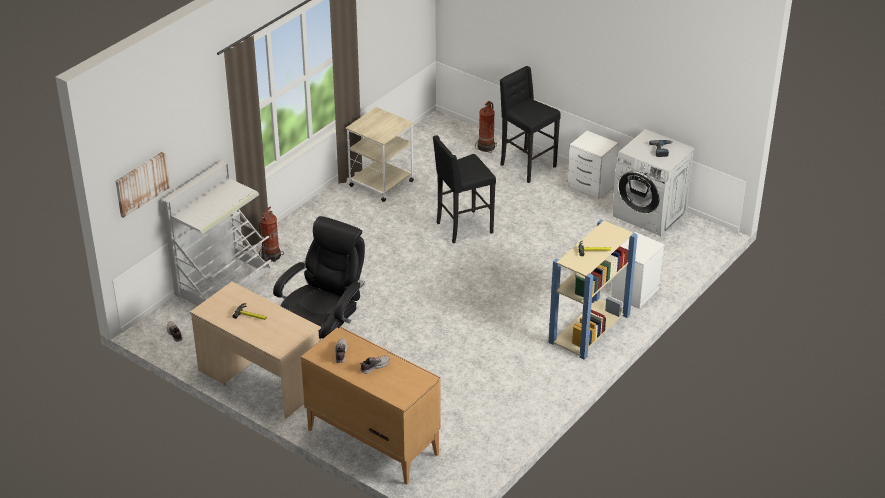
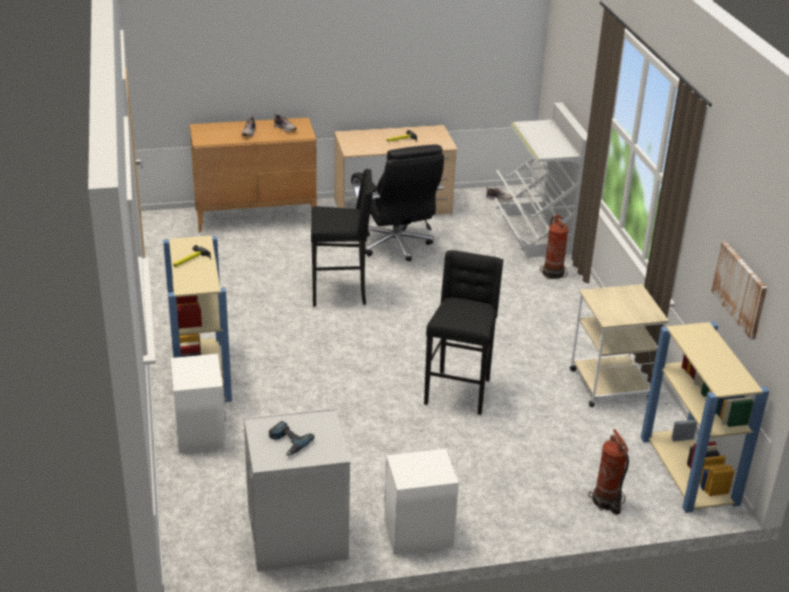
camera: 130 degrees right, 5 degrees down
(142, 183) = (560, 65): picture -> picture (740, 289)
(426, 134) = (688, 471): none -> beige bookcase
(526, 166) = (525, 507): black stool -> black stool (340, 293)

